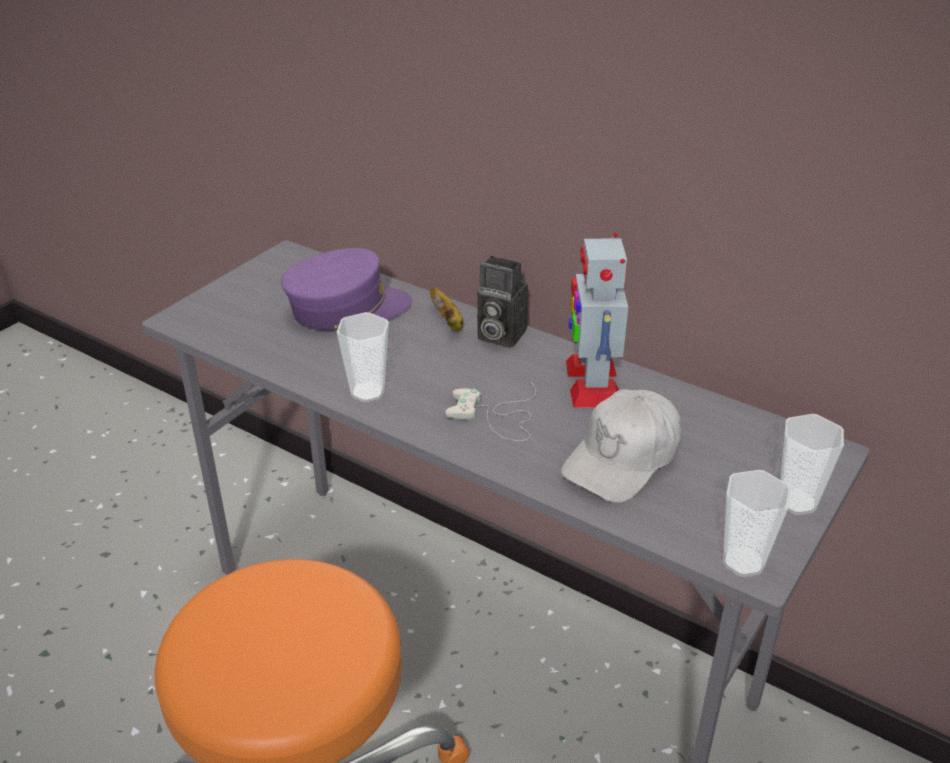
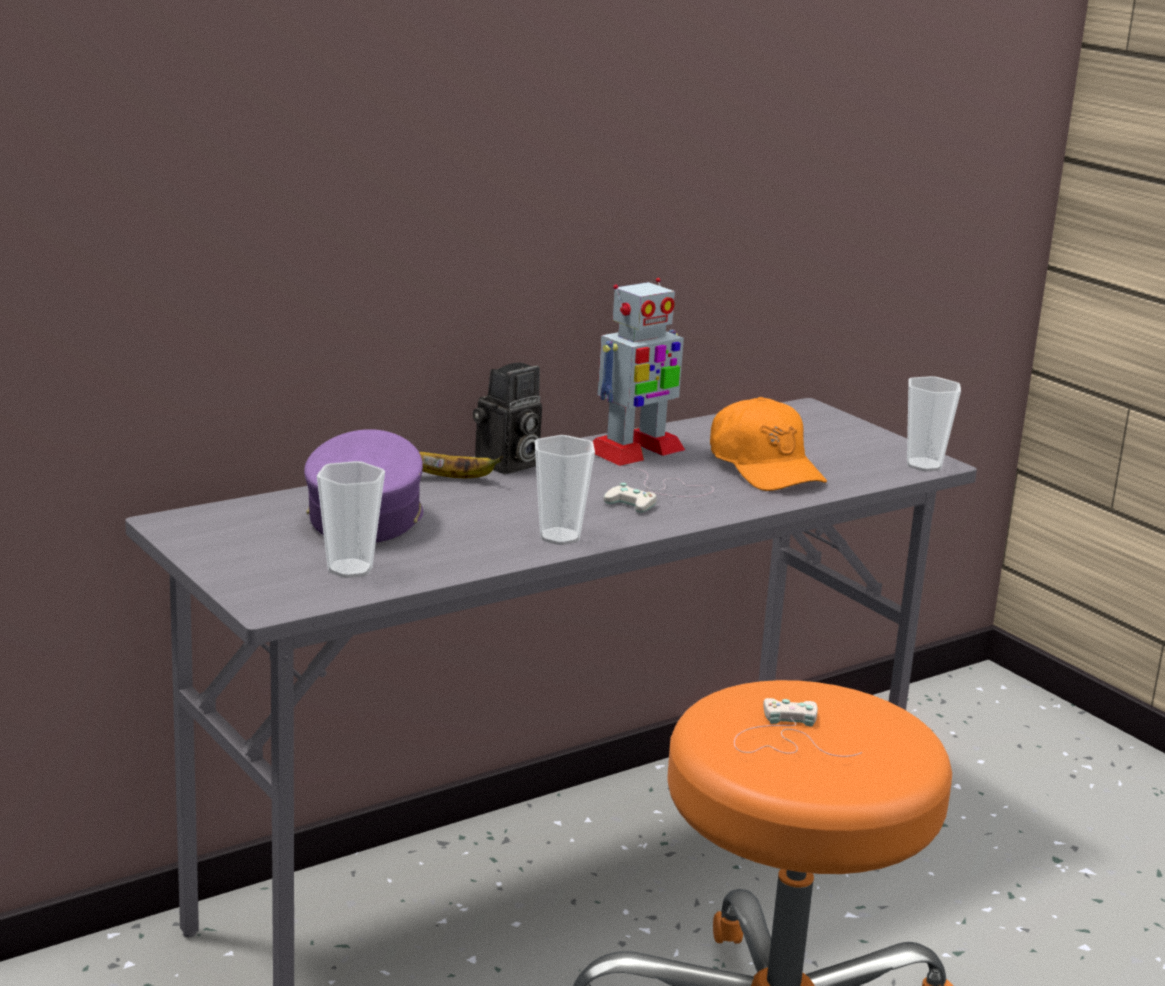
camera: 70 degrees left, 15 degrees down
(266, 622) = (784, 738): none -> white game controller
(592, 382) = (634, 451): toy robot -> toy robot turned 60 degrees counterclockwise
(623, 459) = (764, 468): white cap -> orange cap
(796, 502) = (862, 433): cup -> cup (350, 569)

